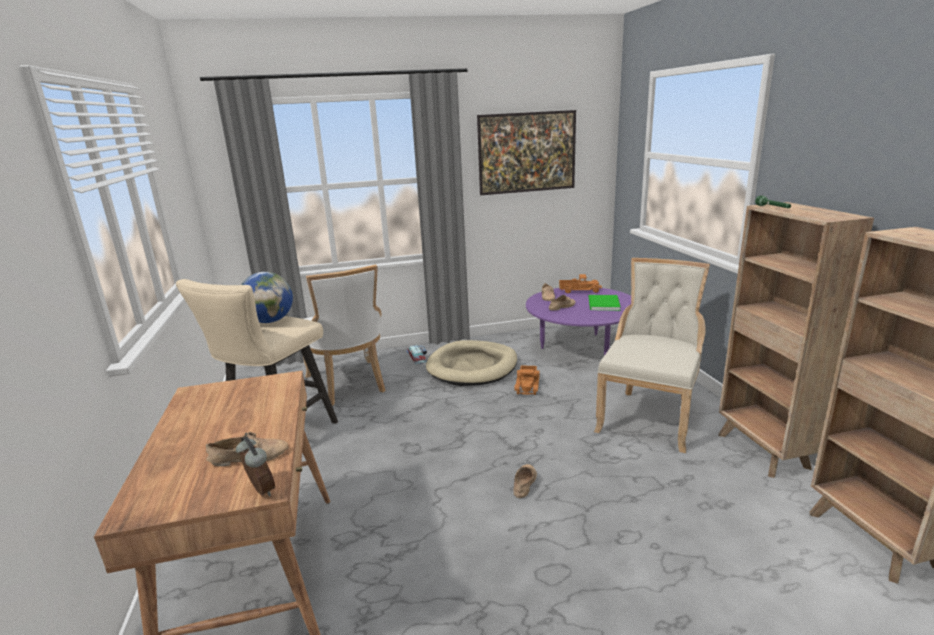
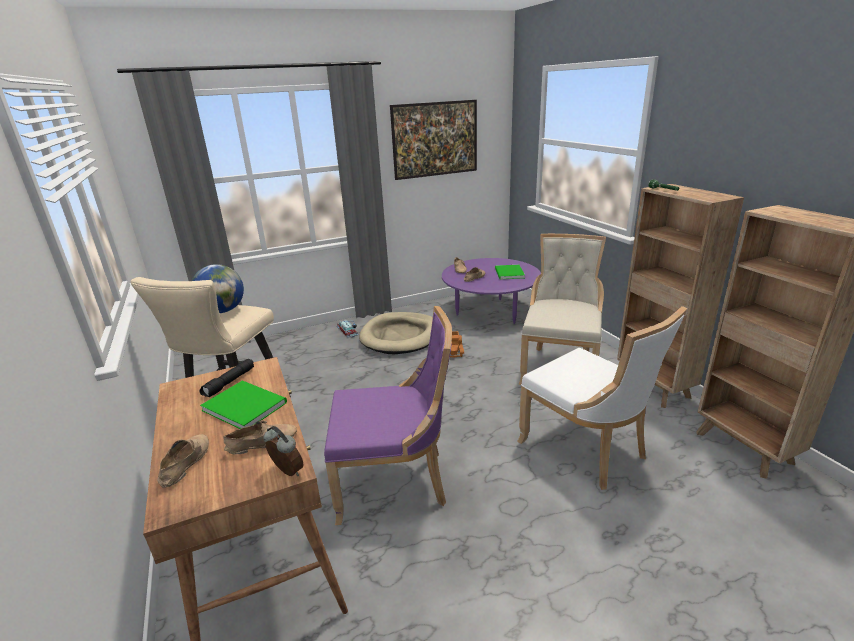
camera: 10 degrees left, 5 degrees up
(244, 393) = (229, 383): none -> black flashlight
(249, 416) = (244, 405): none -> green book
(349, 384) = (290, 361): white chair -> white chair (587, 450)
(424, 527) = (396, 482): none -> purple chair
(523, 483) = (471, 434): beige shoe -> beige shoe (185, 462)
(579, 290) = (485, 261): toy truck -> none

